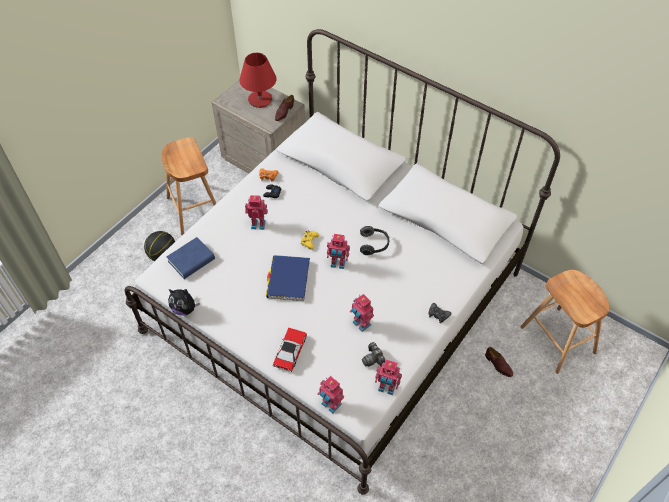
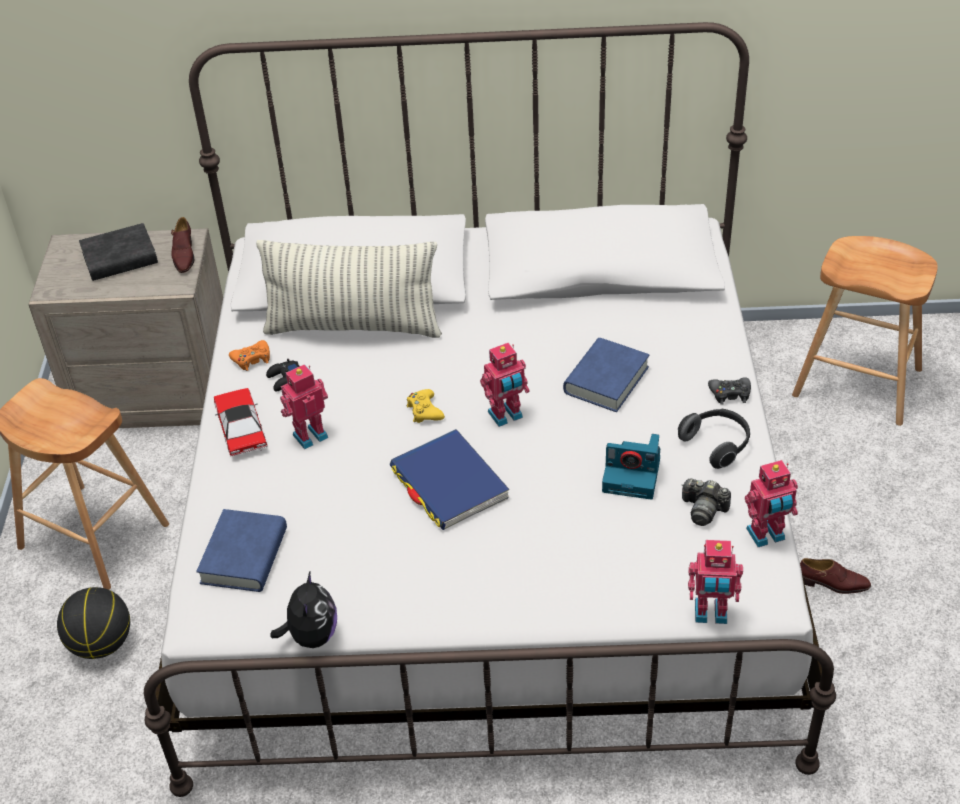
camera: 35 degrees left, 10 degrees down
(185, 309) = (311, 635): plush toy -> plush toy turned 75 degrees counterclockwise
(260, 100) = (120, 258): red table lamp -> black book
(290, 351) = (565, 582): toy car -> toy car (241, 428)
(318, 185) = (353, 327): none -> pillow
(361, 324) = (633, 475): toy robot -> camera
(374, 245) = (534, 358): headphones -> headphones (717, 444)
(393, 274) = (606, 380): none -> blue book
(498, 365) = (815, 464): brown shoe -> brown shoe (833, 583)

